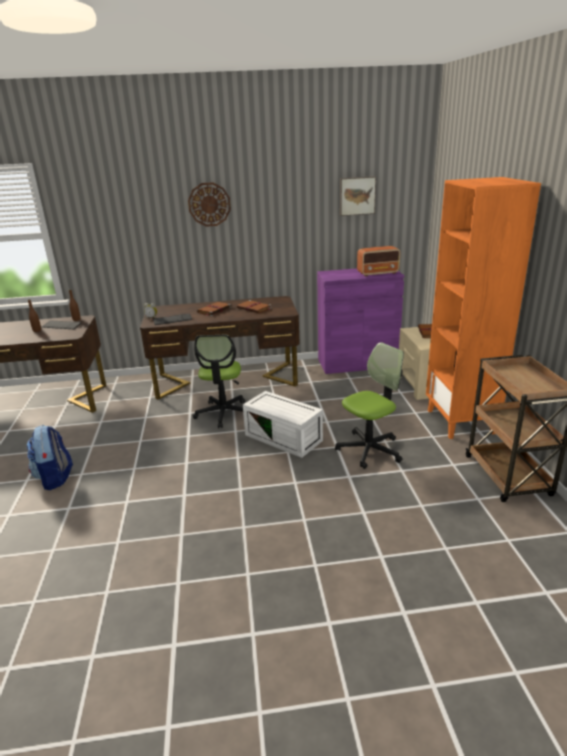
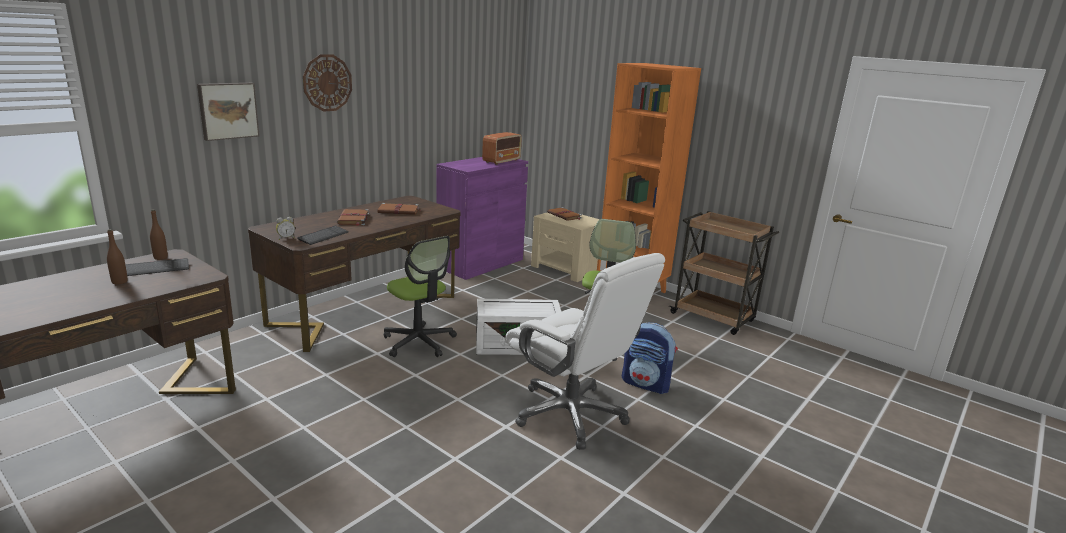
camera: 45 degrees left, 5 degrees down
(55, 478) = (315, 478): backpack -> backpack (646, 384)
(236, 507) = (571, 414): none -> white office chair
(357, 196) = (469, 79): picture -> picture (228, 110)

